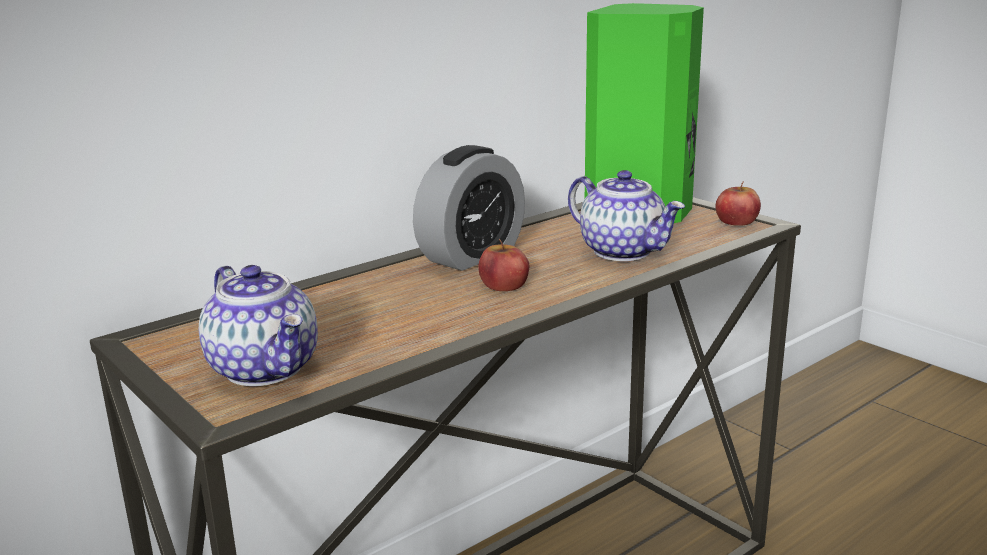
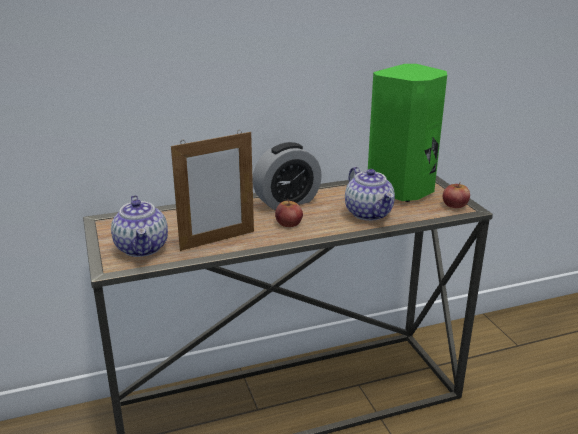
camera: 20 degrees right, 5 degrees up
(402, 331) = (217, 240): none -> picture frame

